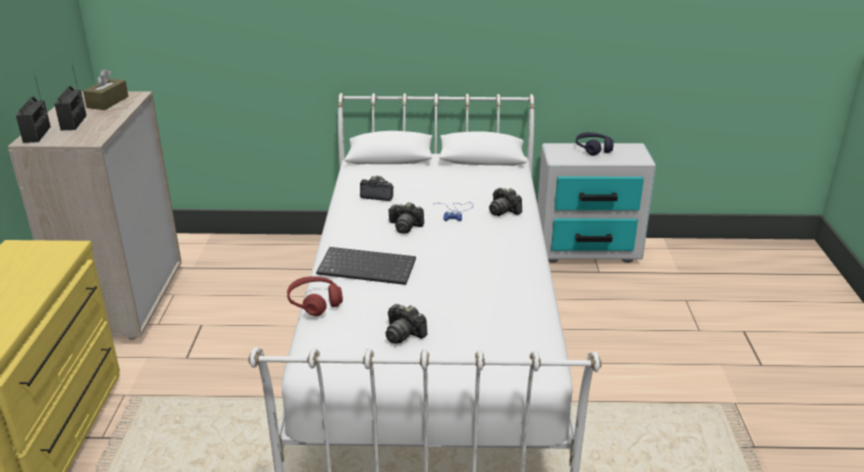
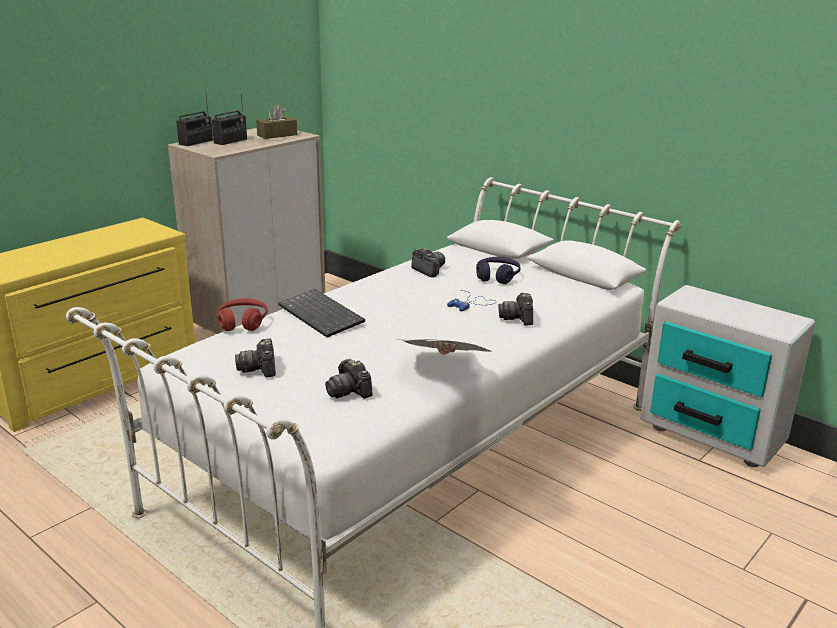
camera: 40 degrees right, 5 degrees down
(405, 226) = (407, 299): camera -> camera (349, 391)
(525, 271) = (445, 368): none -> newspaper
(593, 149) = (735, 305): purple headphones -> purple headphones (497, 276)

